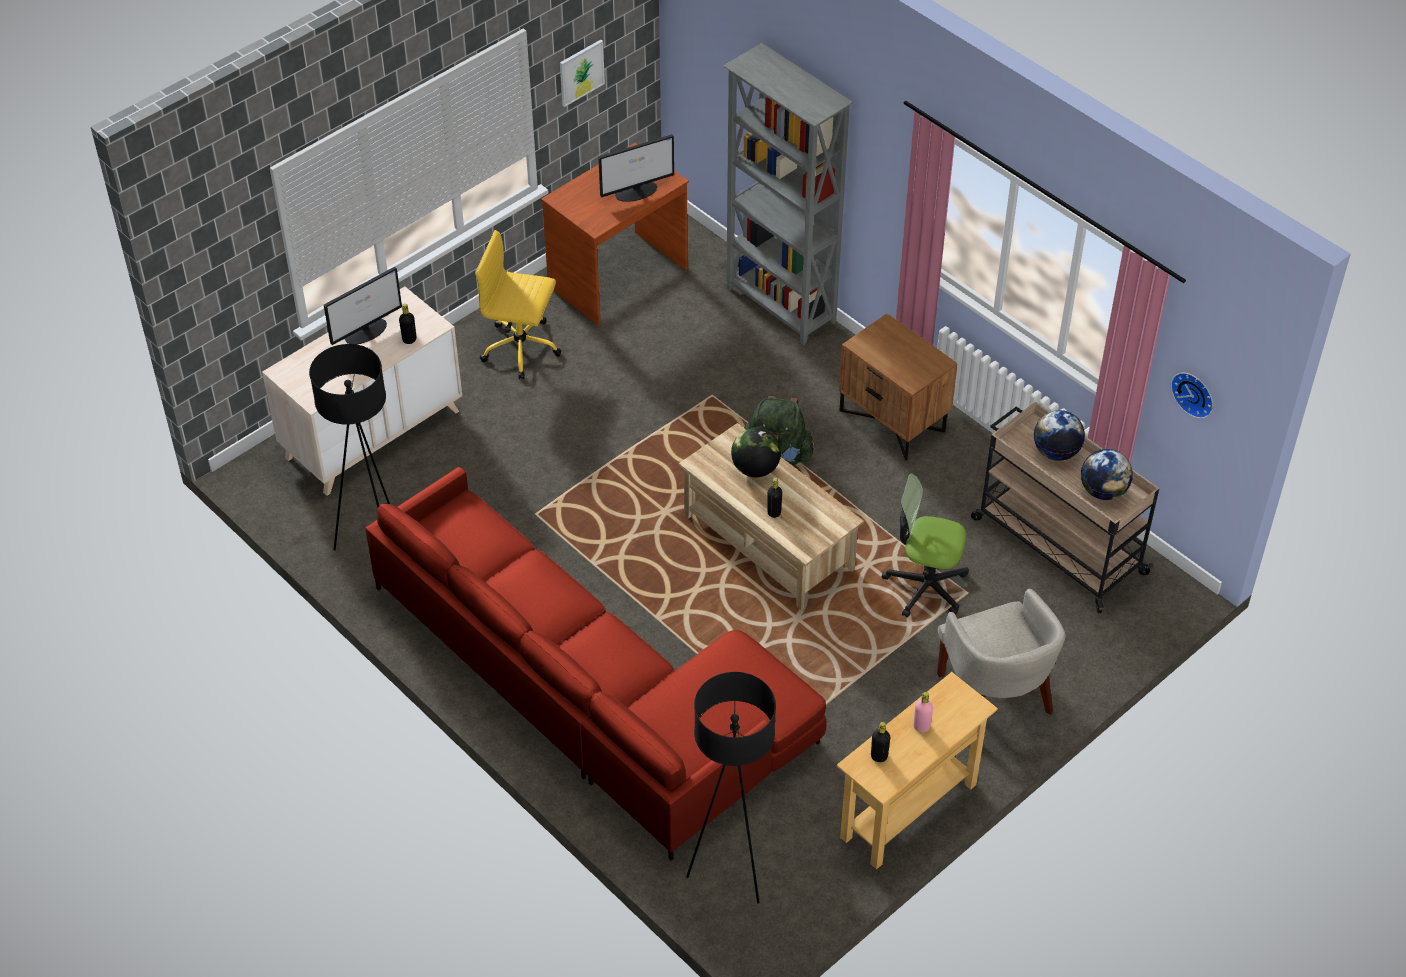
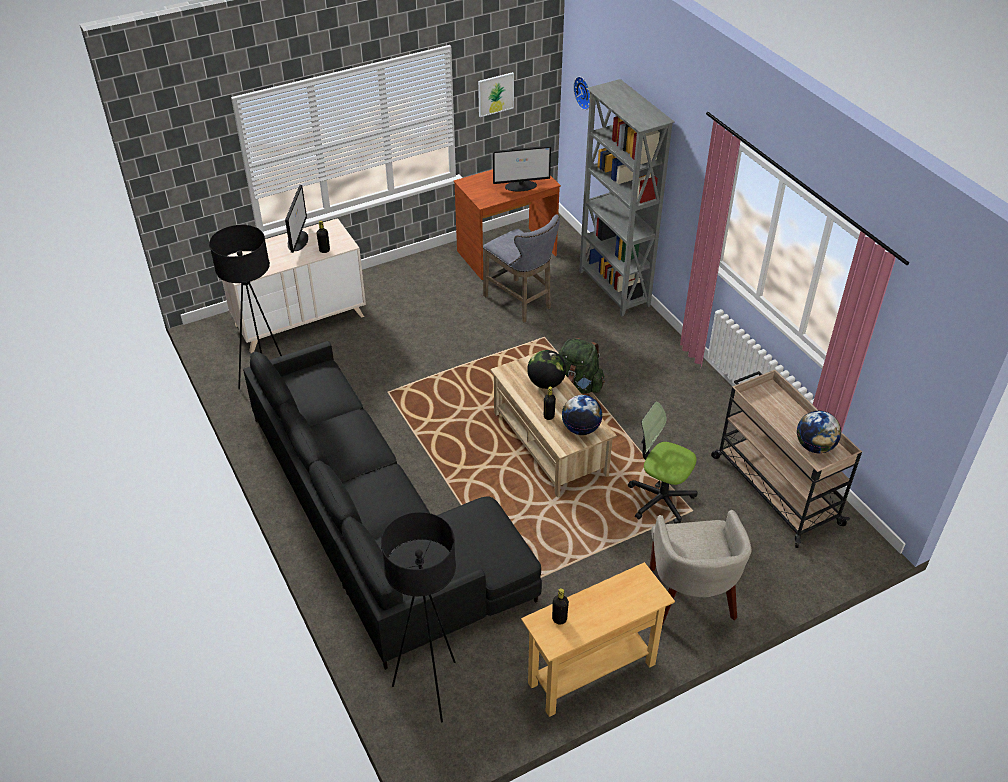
camera: 15 degrees right, 5 degrees down
(366, 331) = (298, 240): monitor -> monitor turned 60 degrees counterclockwise
(522, 348) = (423, 285): yellow office chair -> none
(591, 690) = (377, 523): red sofa -> black sofa
(663, 350) = (520, 303): none -> grey stool
(893, 420) = (672, 377): brown nightstand -> none
(921, 726) = (604, 602): pink bottle -> none
(1056, 452) = (783, 410): globe -> globe (581, 428)
(1194, 393) = (904, 372): wall clock -> wall clock (584, 92)

